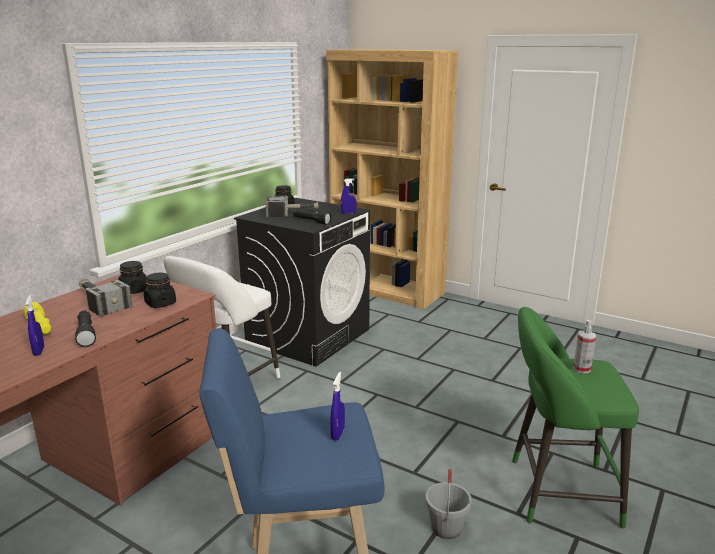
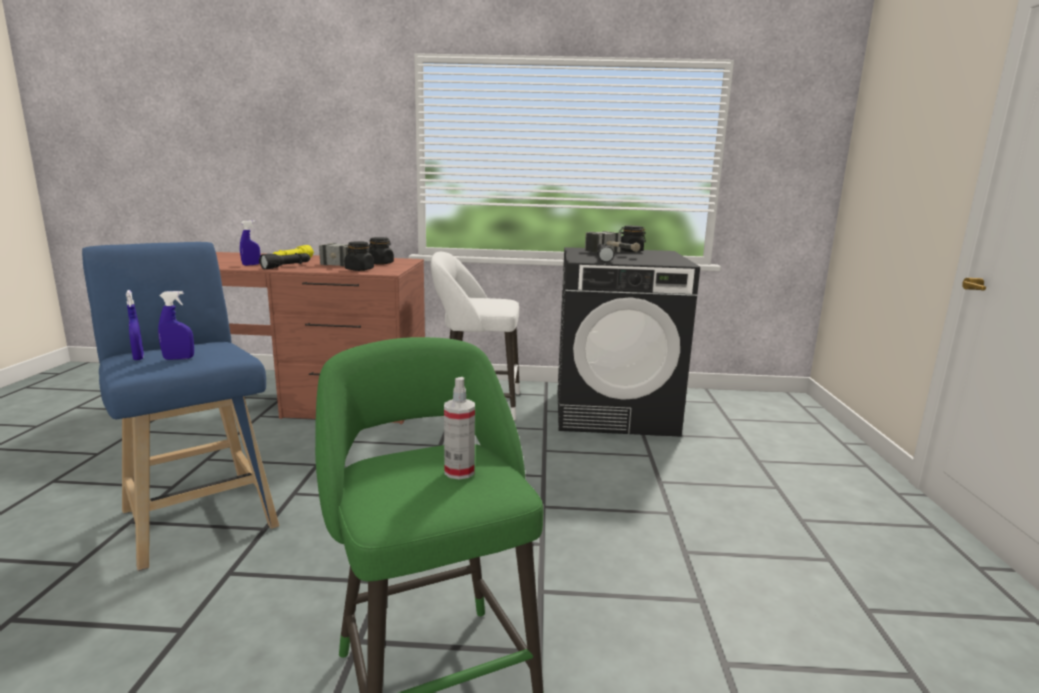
camera: 60 degrees right, 5 degrees down
(348, 213) = (664, 263): blue spray bottle -> blue spray bottle (138, 357)
(387, 290) = (803, 422): brown bookcase -> none
(446, 528) = (304, 583): grey bucket -> none

